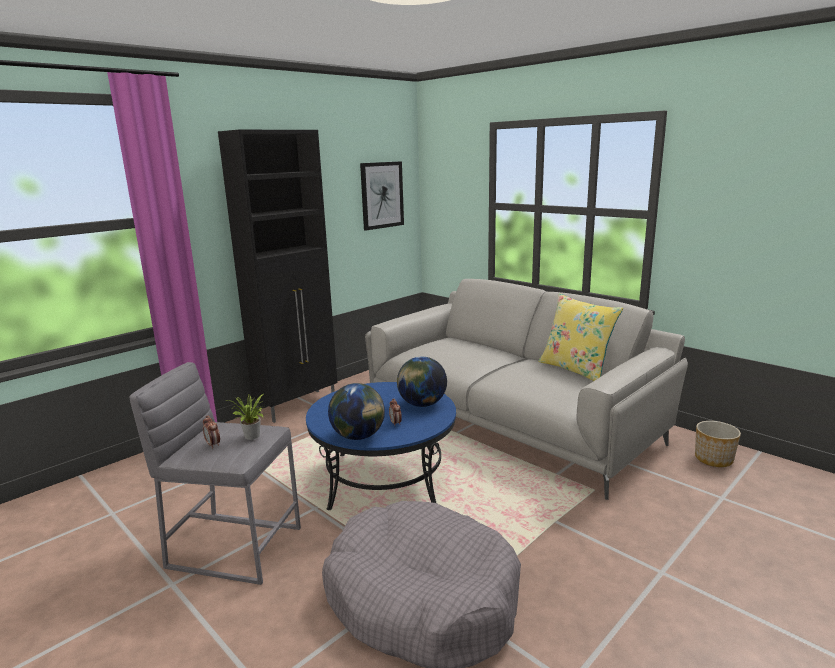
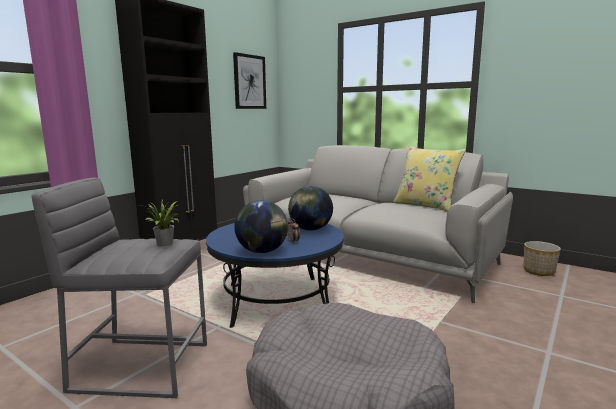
camera: 10 degrees left, 5 degrees down
(213, 445) = (124, 251): alarm clock -> none

